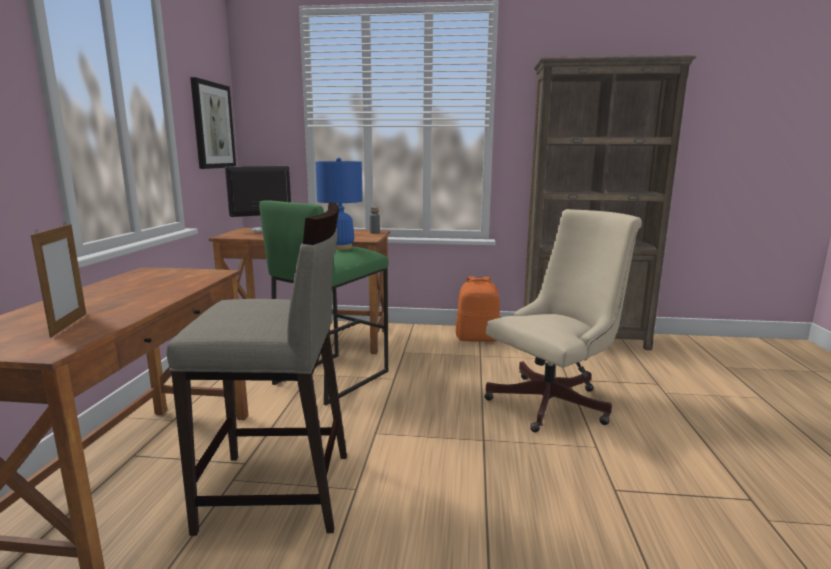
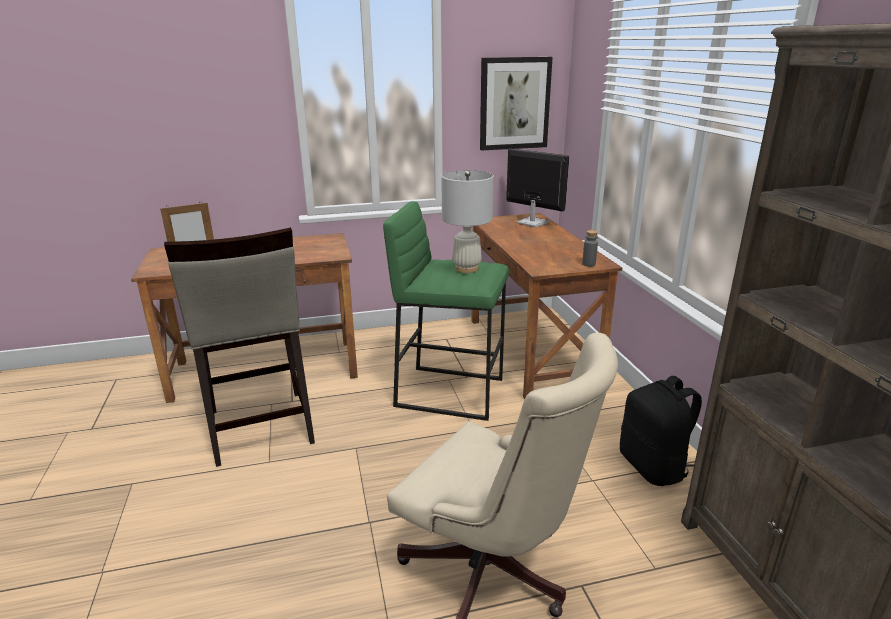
camera: 70 degrees right, 10 degrees up
(341, 247) = (467, 269): blue table lamp -> white table lamp
(478, 338) = (654, 467): orange backpack -> black backpack

